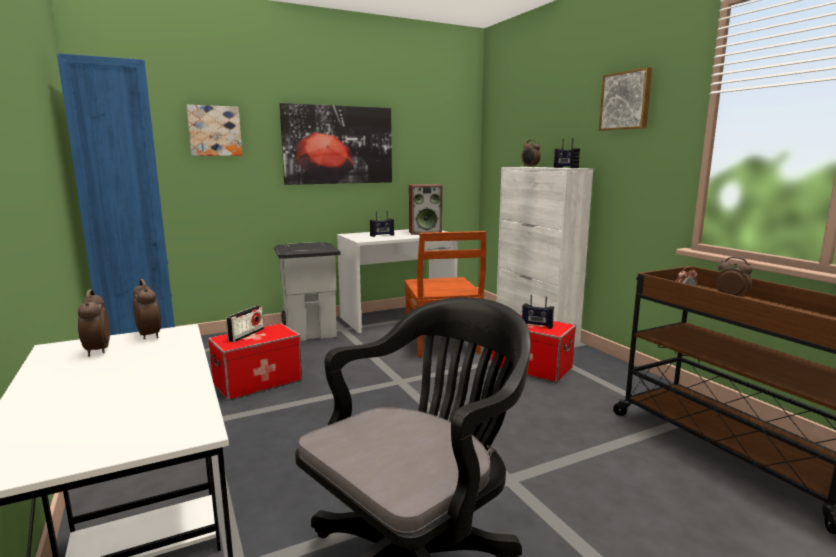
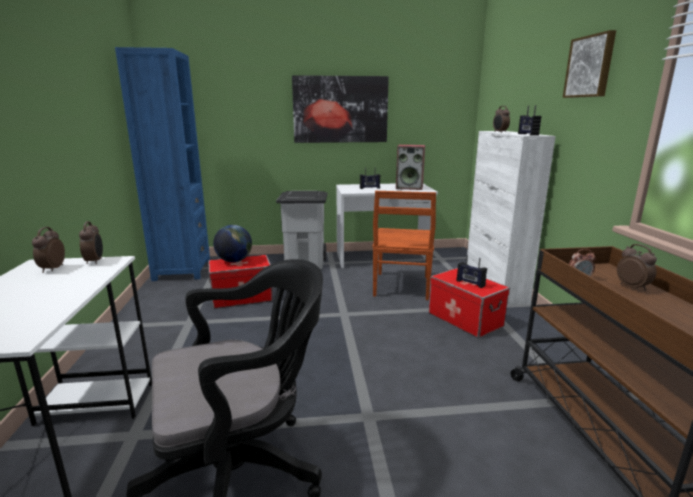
camera: 20 degrees right, 5 degrees up
(214, 131) = (241, 99): picture -> none
(246, 335) = (234, 261): radio -> globe

